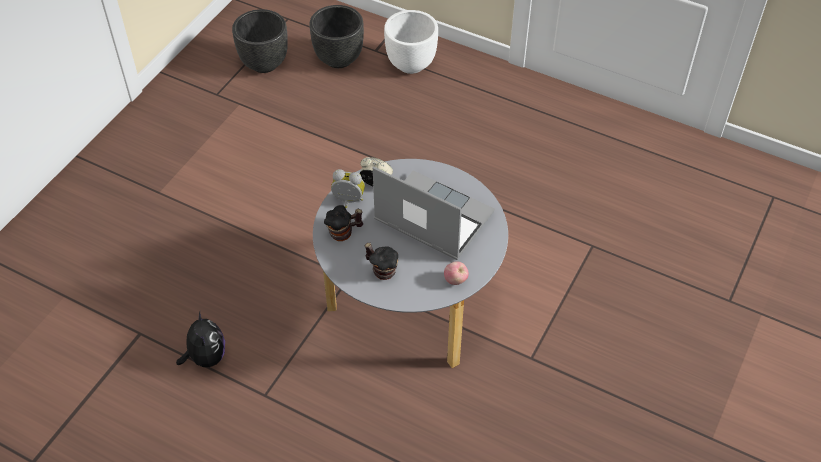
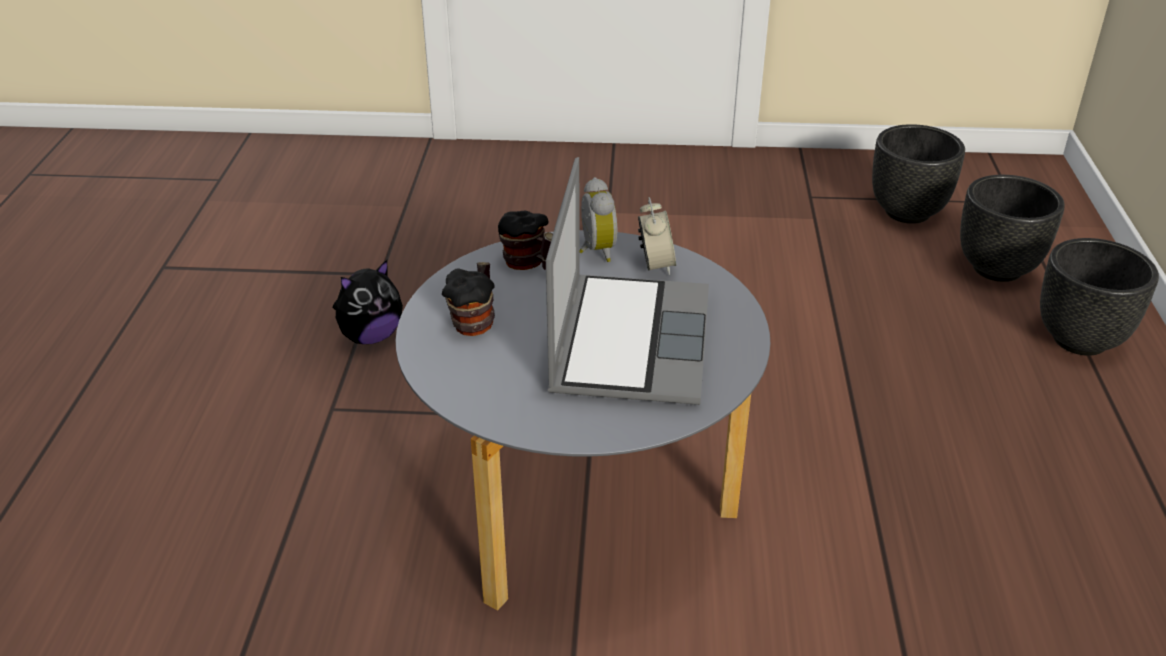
camera: 65 degrees right, 15 degrees down
(411, 64) = (1080, 340): white planter -> black planter
(455, 280) = (504, 407): apple -> none

